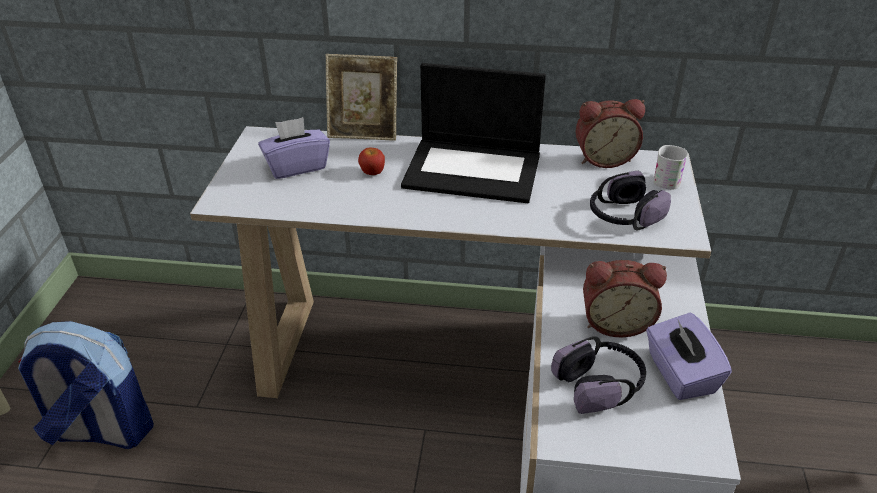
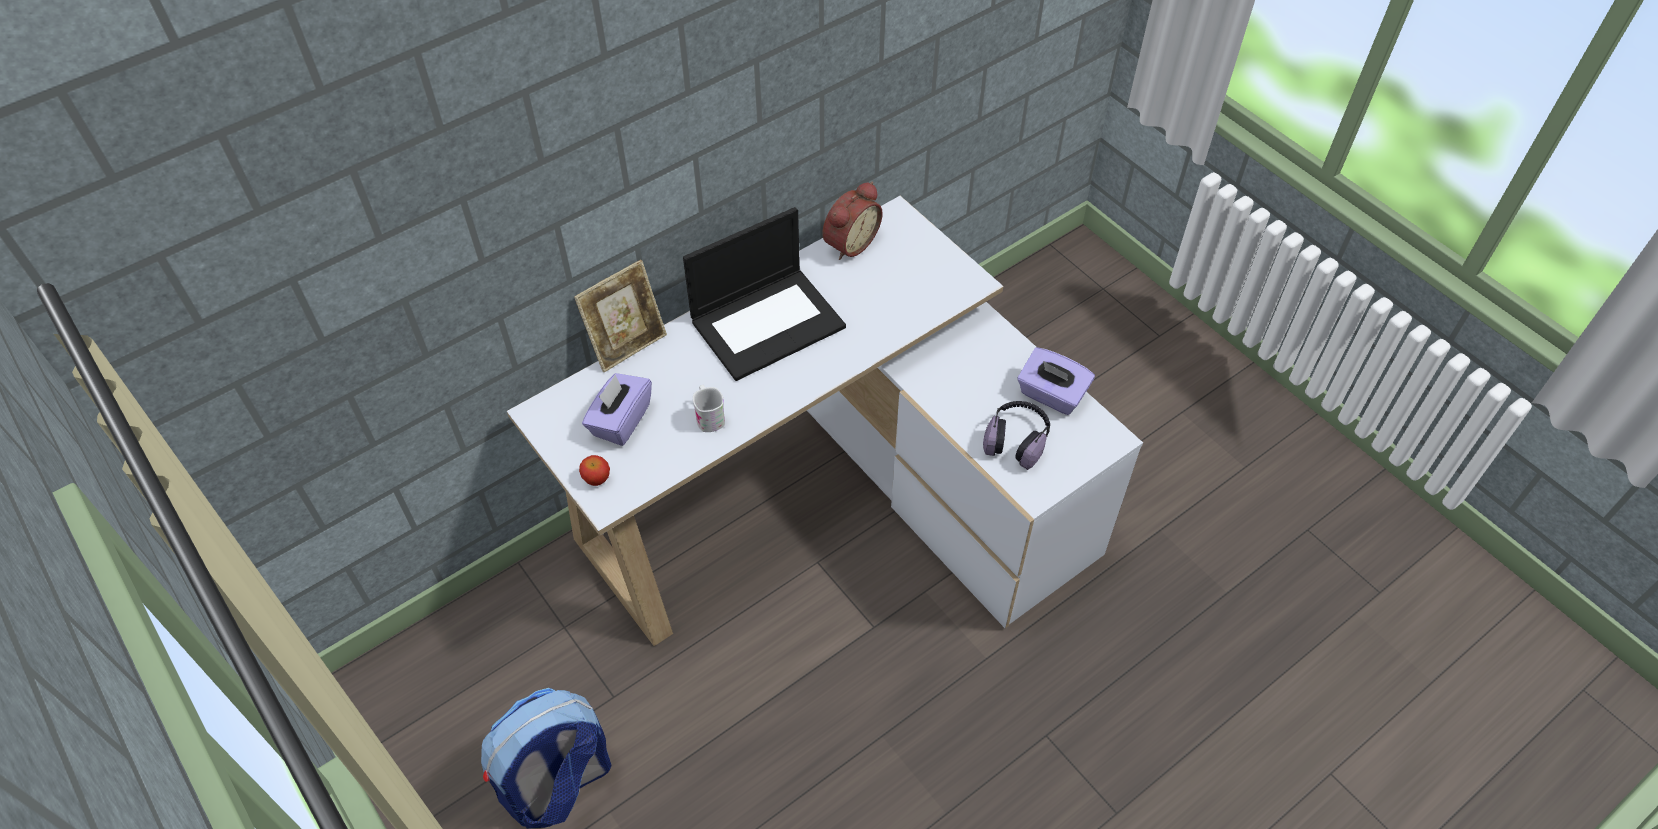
camera: 45 degrees left, 15 degrees up
(372, 172) = (691, 382): apple -> apple (596, 479)
(616, 322) = (978, 384): alarm clock -> none
(623, 216) = (921, 294): headphones -> none
(668, 179) = (914, 234): white mug -> white mug (709, 416)

